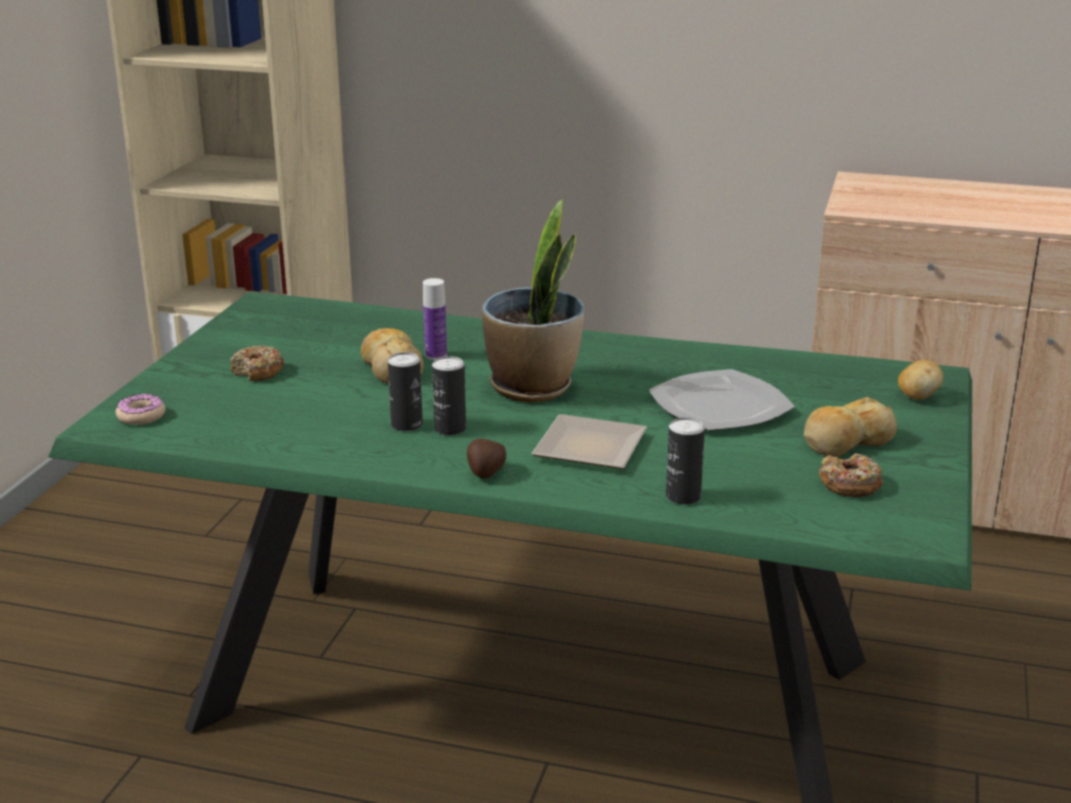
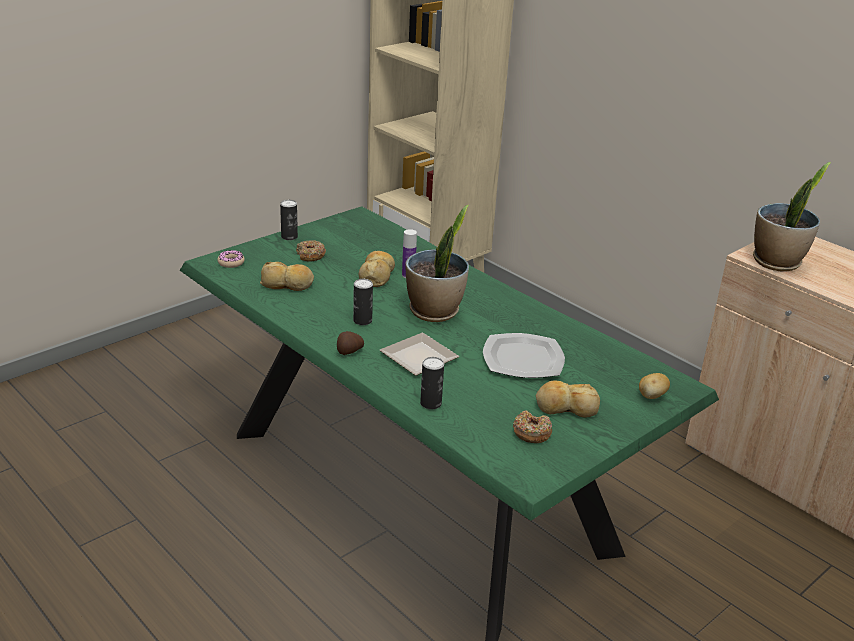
camera: 30 degrees right, 5 degrees up
(273, 418) = (287, 284): none -> bread
(406, 425) = (344, 310): can -> can (289, 237)
(885, 208) = (777, 262): none -> potted plant

